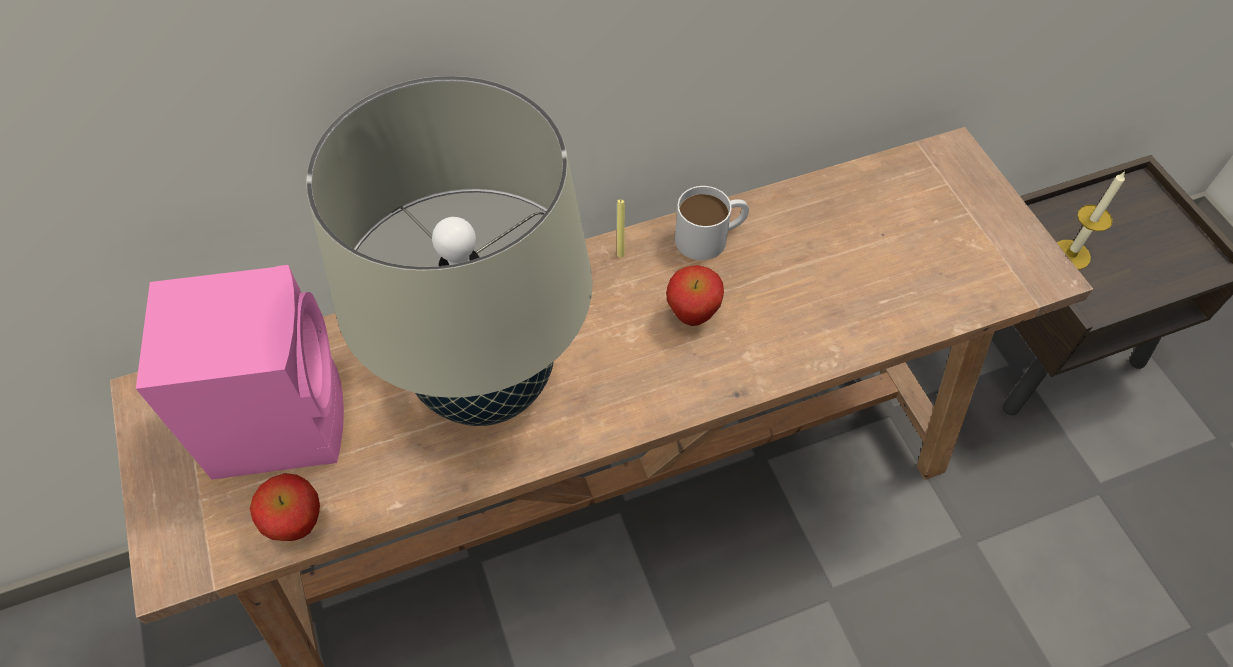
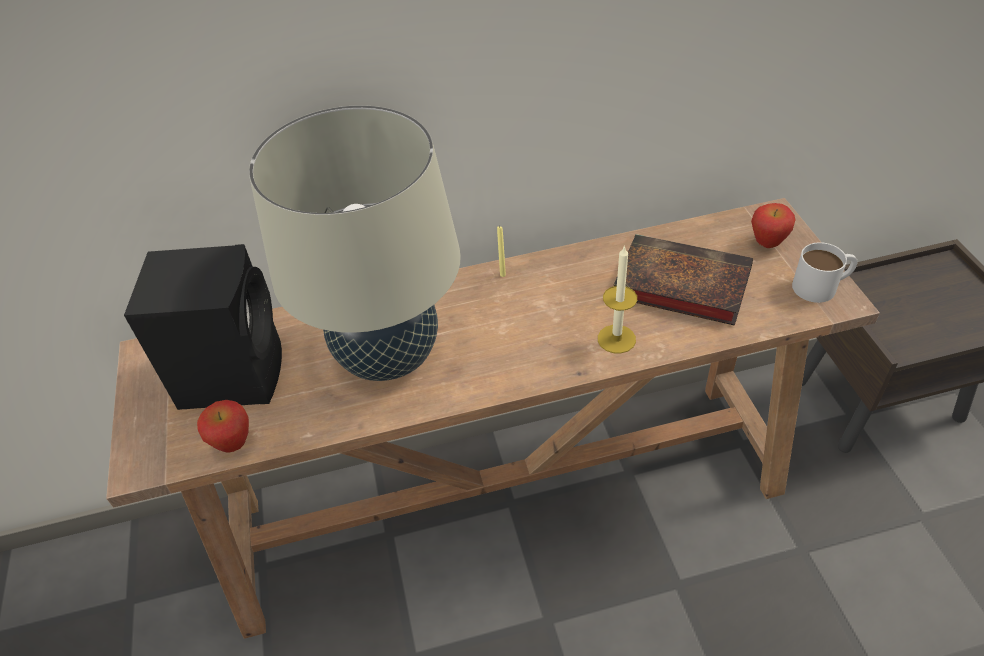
camera: 10 degrees right, 10 degrees down
(280, 417) = (234, 372): pink speaker -> black speaker
(692, 316) = (551, 318): apple -> apple (767, 243)
(711, 236) = (574, 265): white mug -> white mug (822, 286)
(846, 260) = (678, 285): none -> book
(1071, 254) = (884, 310): candle -> candle (616, 339)

